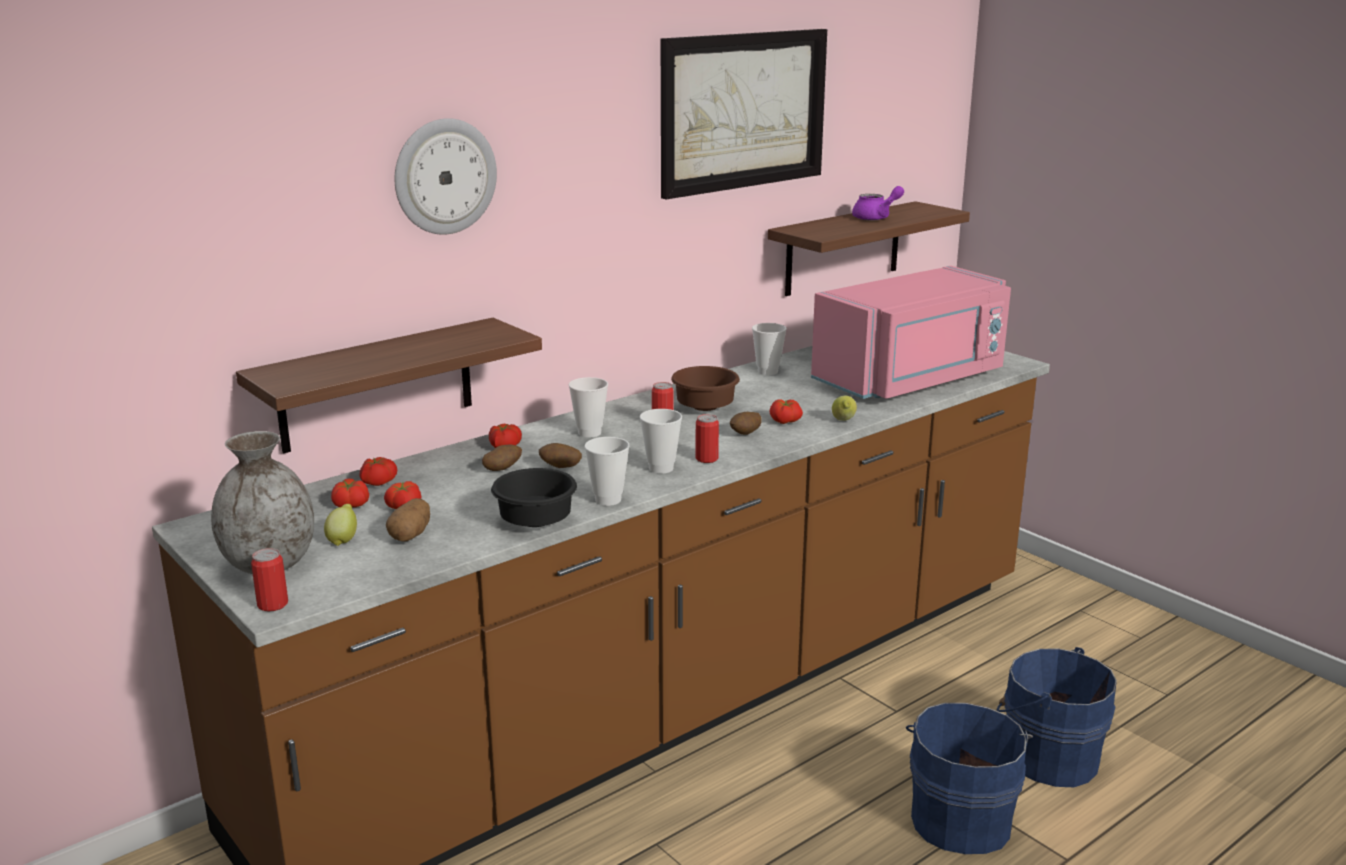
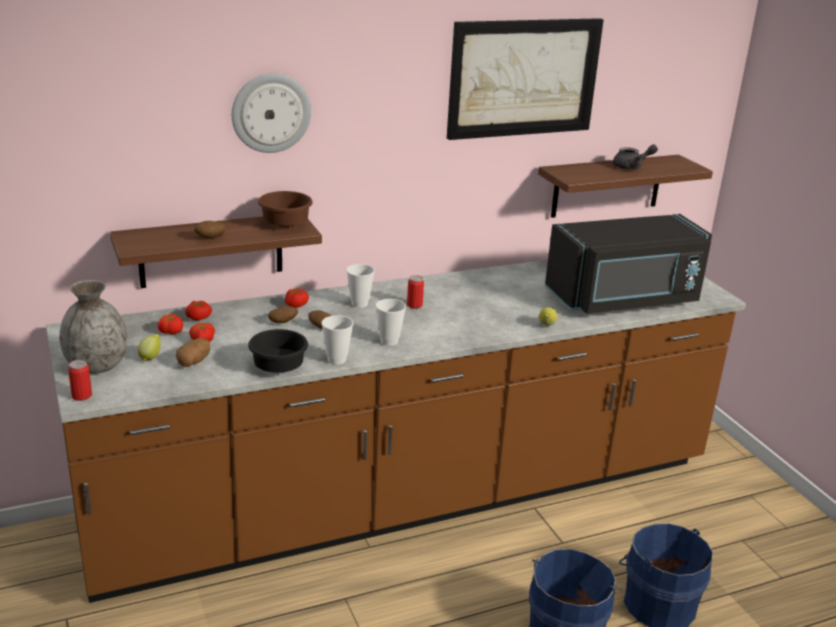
camera: 15 degrees right, 5 degrees up
(703, 408) = (452, 297): brown bowl -> brown bowl (284, 225)
(706, 459) = (426, 339): can -> none
(745, 434) = (467, 324): potato -> potato (210, 238)
(767, 371) = (520, 274): cup -> none
(784, 422) = (502, 319): tomato -> none
(876, 217) = (631, 167): purple teapot -> grey teapot
(912, 380) = (625, 299): pink microwave -> black microwave

